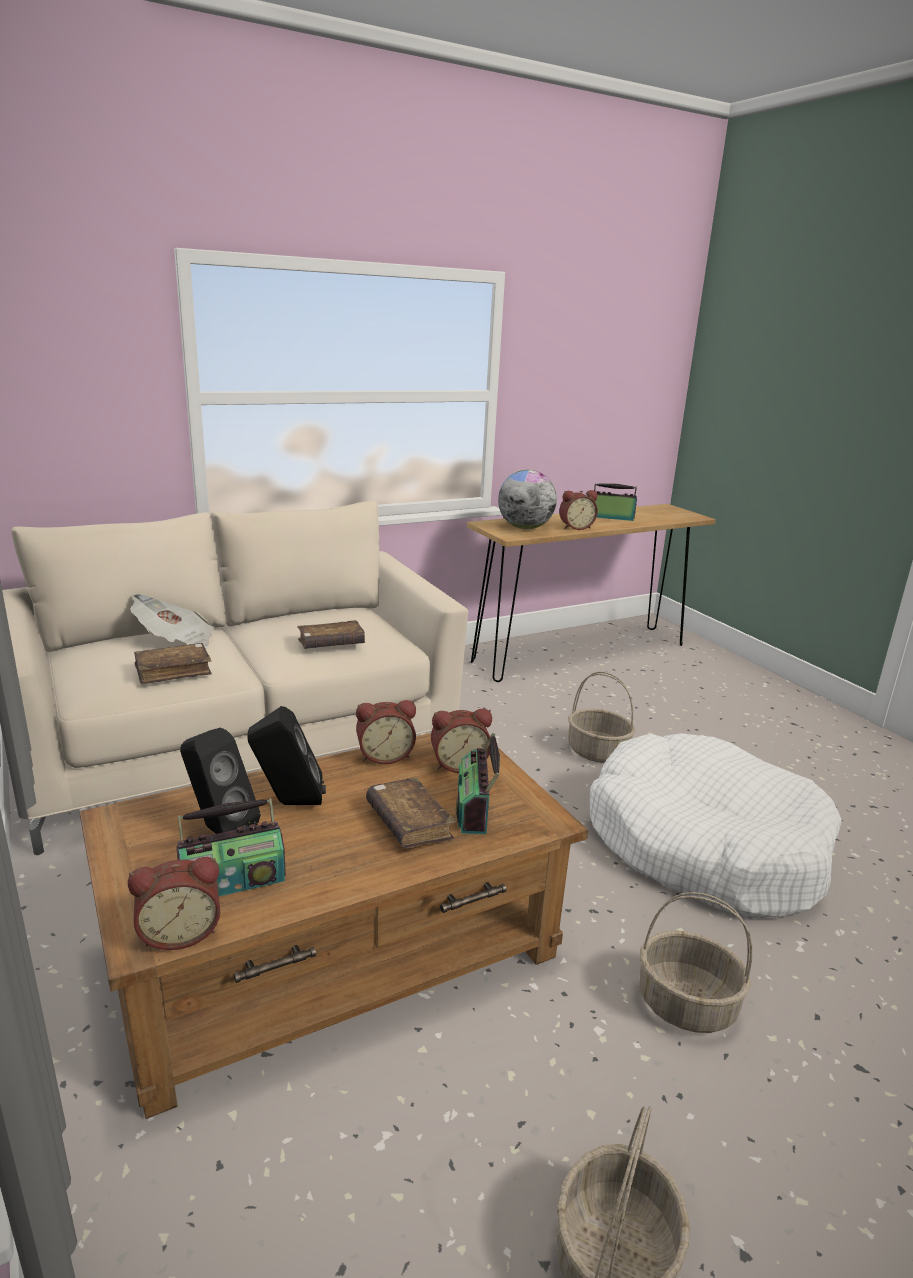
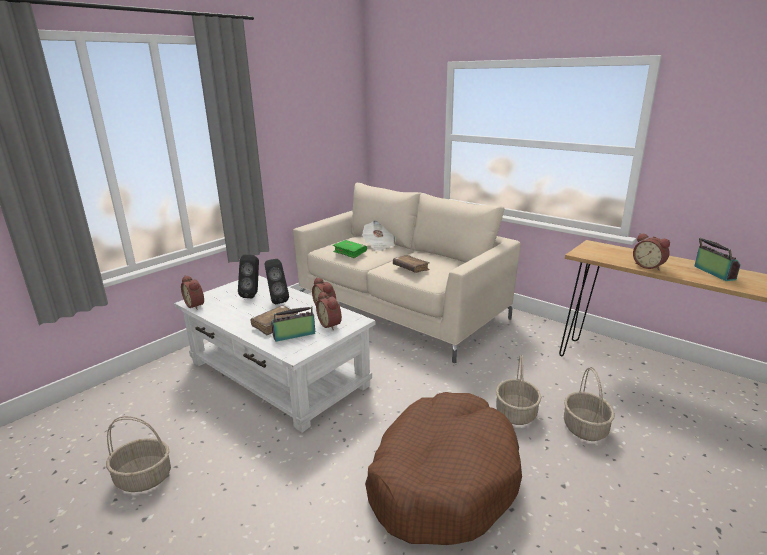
camera: 70 degrees right, 0 degrees up
(173, 671) = (350, 252): brown book -> green book
(233, 881) = (224, 305): radio -> none
(339, 953) = (278, 374): brown coffee table -> white coffee table
(525, 528) = (608, 254): globe -> none
(687, 1004) = (286, 486): basket -> basket (585, 428)
(704, 845) = (442, 479): white dog bed -> brown dog bed

